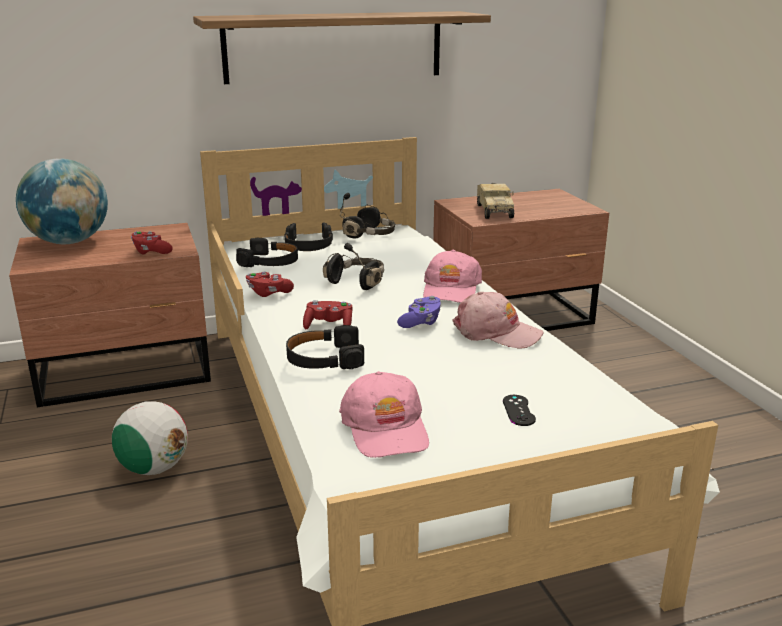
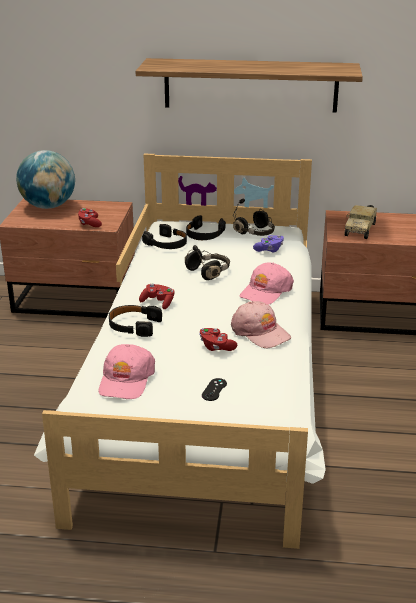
camera: 25 degrees right, 5 degrees up
(154, 468) = (51, 369): football -> none
(268, 293) = (144, 269): red game controller -> red game controller (216, 347)
(421, 322) = (218, 313): purple game controller -> purple game controller (269, 250)

